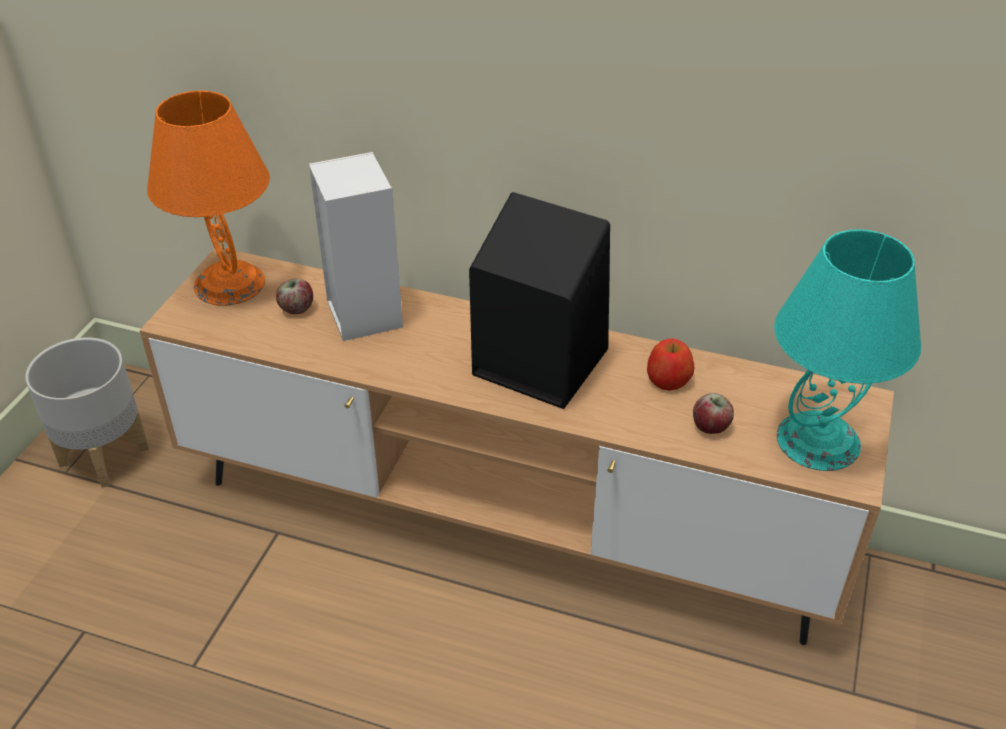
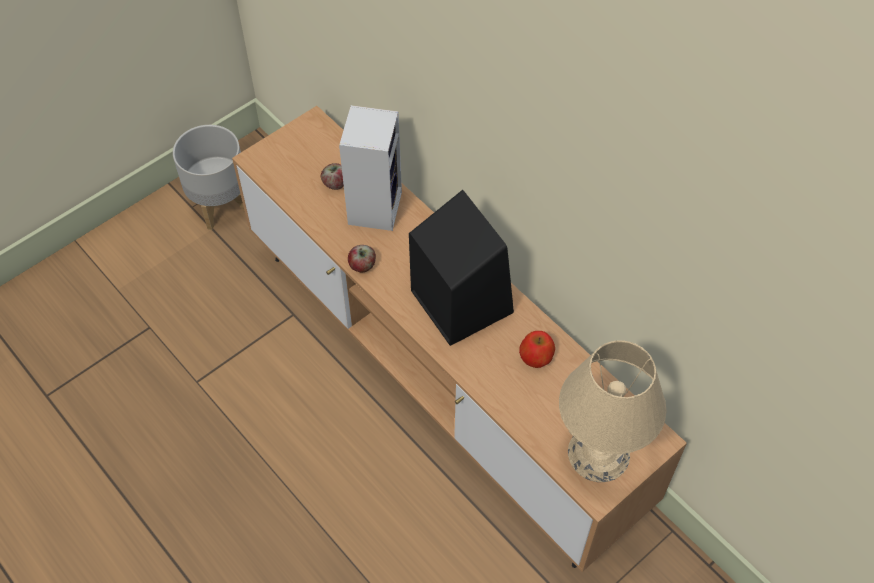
camera: 30 degrees right, 15 degrees up
(228, 283) = (306, 142): orange table lamp -> none
(711, 427) = (535, 407): apple -> apple (362, 266)
(818, 441) = (598, 454): turquoise table lamp -> beige table lamp

